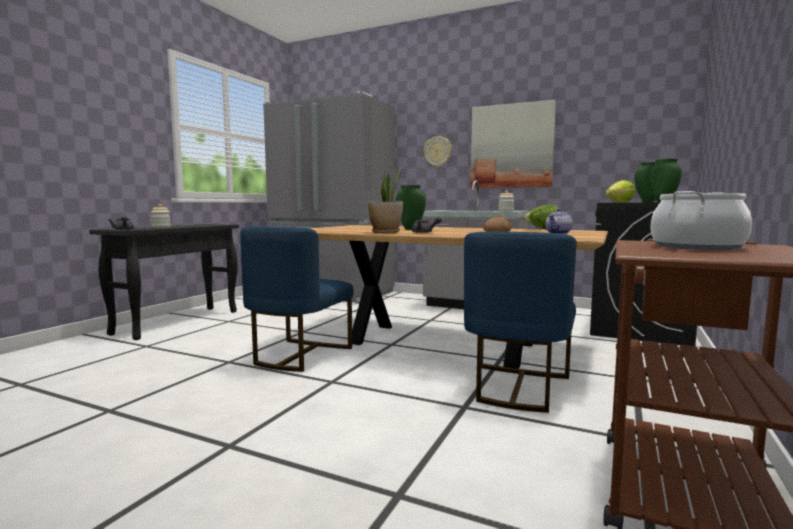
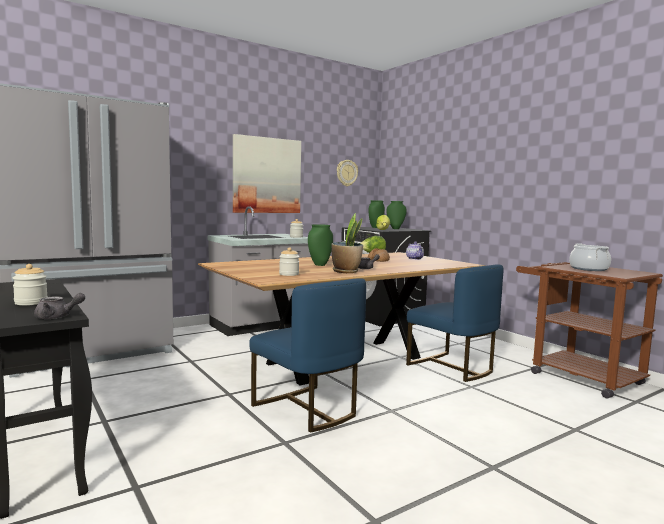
camera: 60 degrees left, 0 degrees up
(334, 230) = (289, 274): none -> jar
(438, 152) = (197, 173): wall clock -> wall clock (346, 173)

